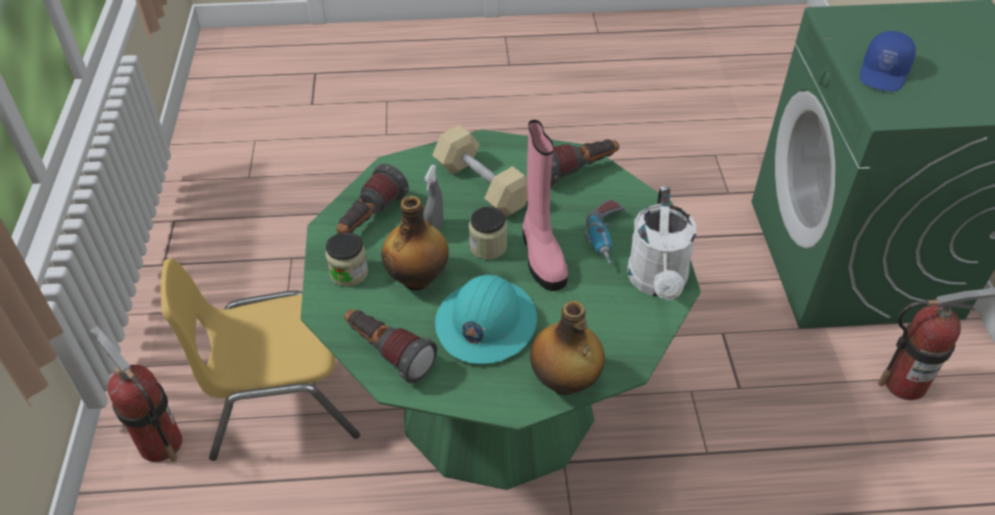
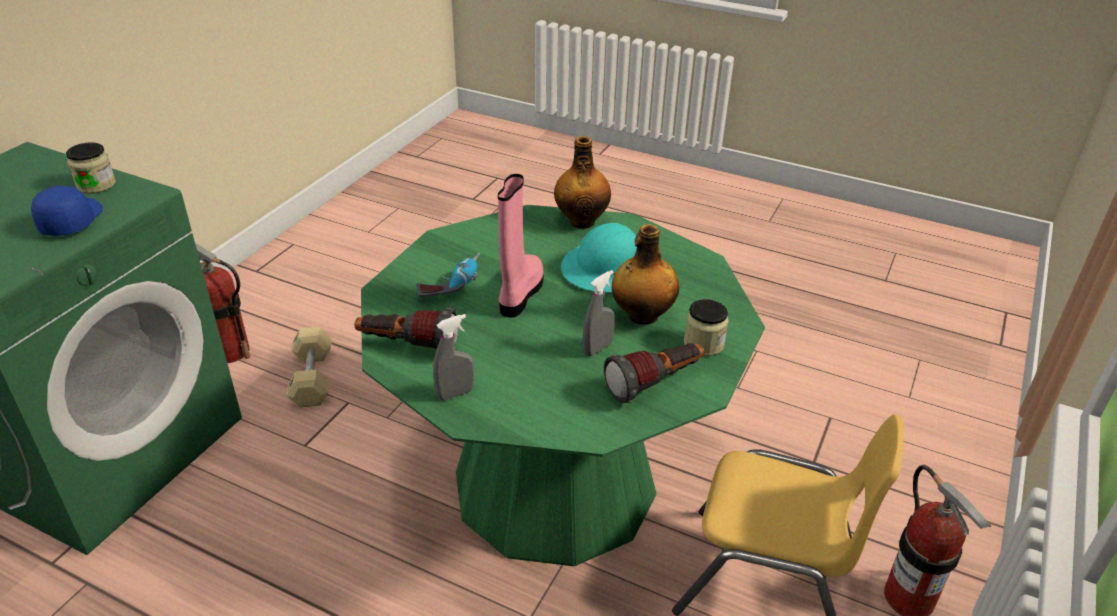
camera: 150 degrees left, 10 degrees down
(388, 354) = (700, 277): flashlight -> none
(482, 185) = (515, 371): beige dumbbell -> beige dumbbell (312, 378)
(488, 246) = (559, 316): jar -> jar (96, 185)
(508, 153) = (455, 394): none -> grey spray bottle
(658, 283) = (451, 244): white watering can -> none
(884, 73) = (71, 220): blue cap -> blue cap turned 60 degrees counterclockwise

